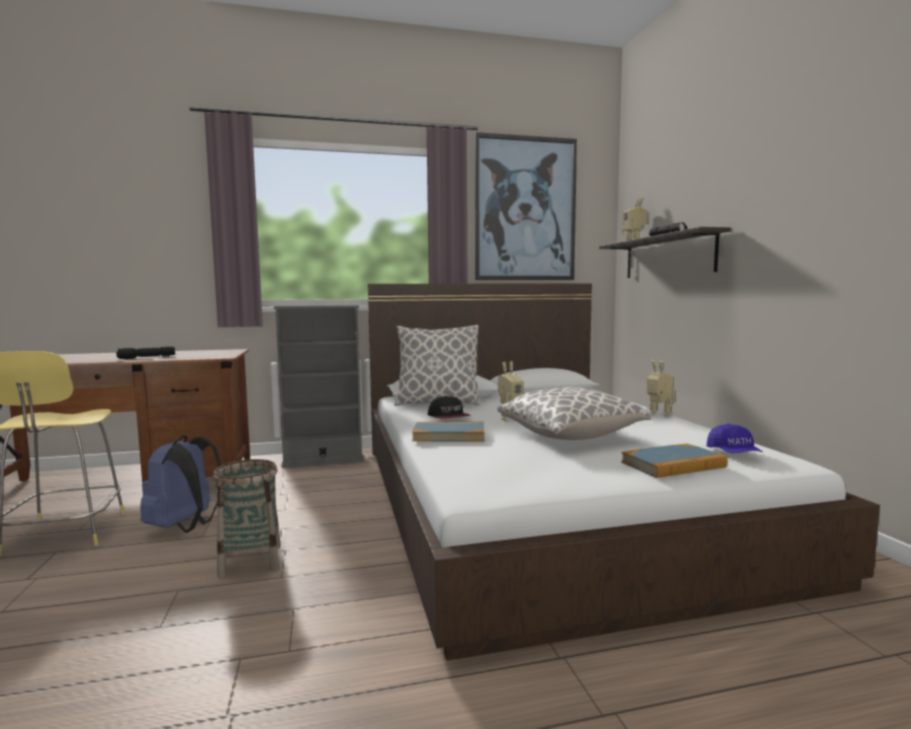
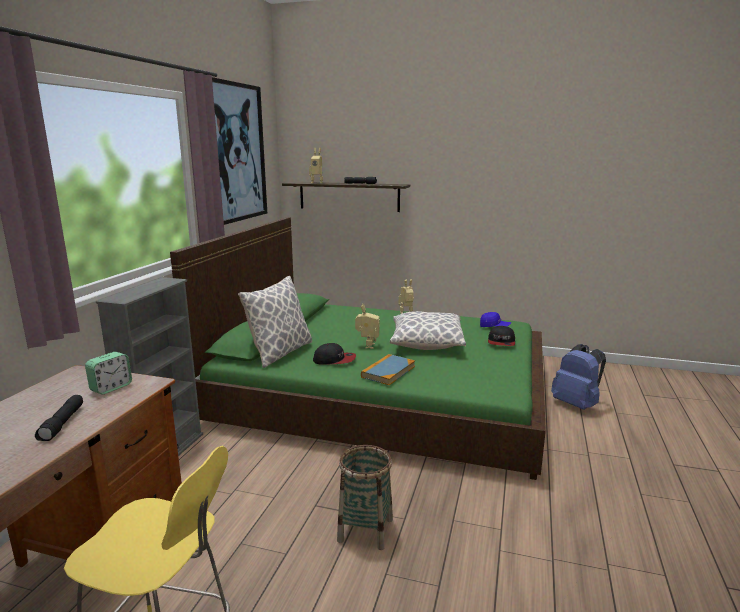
camera: 60 degrees left, 10 degrees up
(185, 526) = (248, 563): blue backpack -> blue backpack (576, 404)
(209, 355) = (111, 388): none -> alarm clock
(544, 500) = (381, 394): white bed -> green bed
(673, 465) = (501, 342): book -> cap

